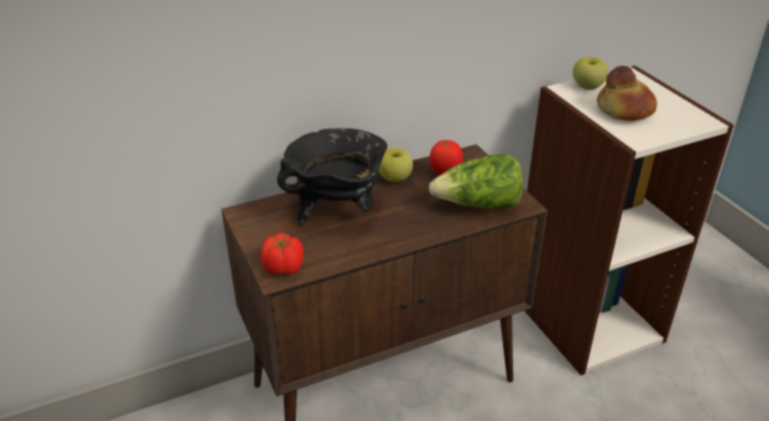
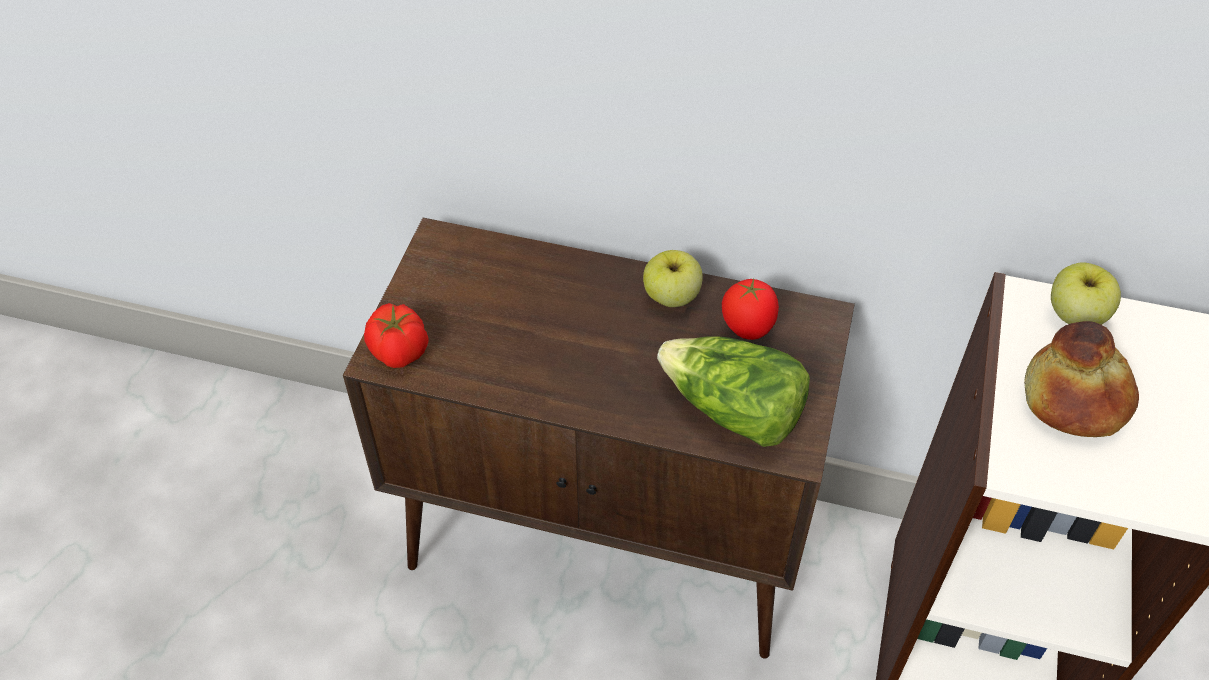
camera: 40 degrees right, 15 degrees up
(337, 211) = (545, 304): black cooking pot -> none

